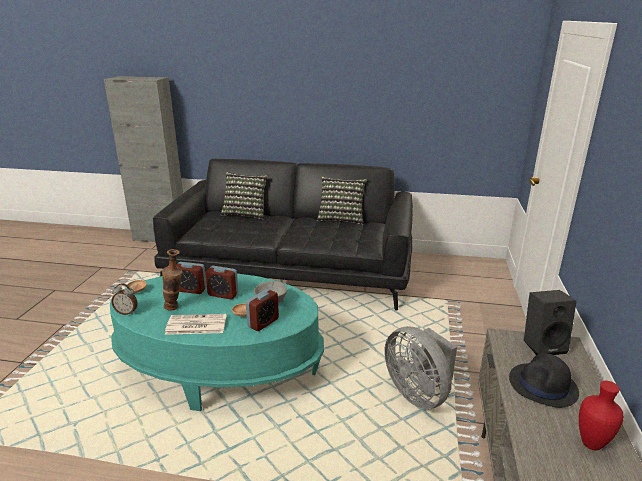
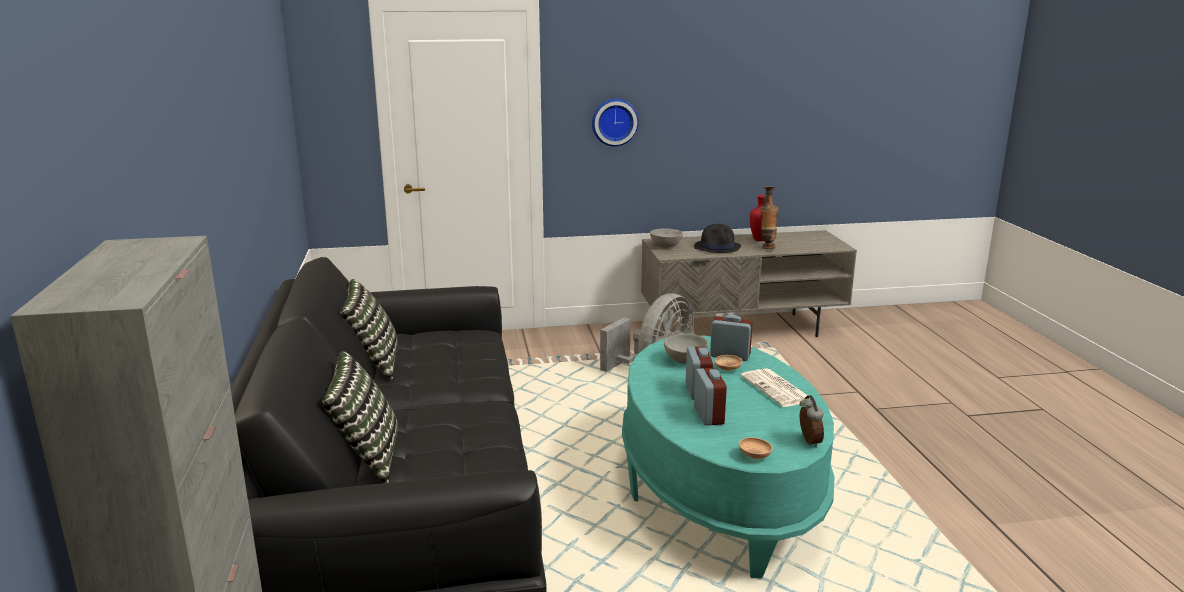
camera: 110 degrees left, 5 degrees down
(175, 308) = (761, 412): vase -> vase (767, 247)
(543, 345) = (665, 246): black speaker -> grey bowl
(608, 188) = (614, 122): none -> wall clock

